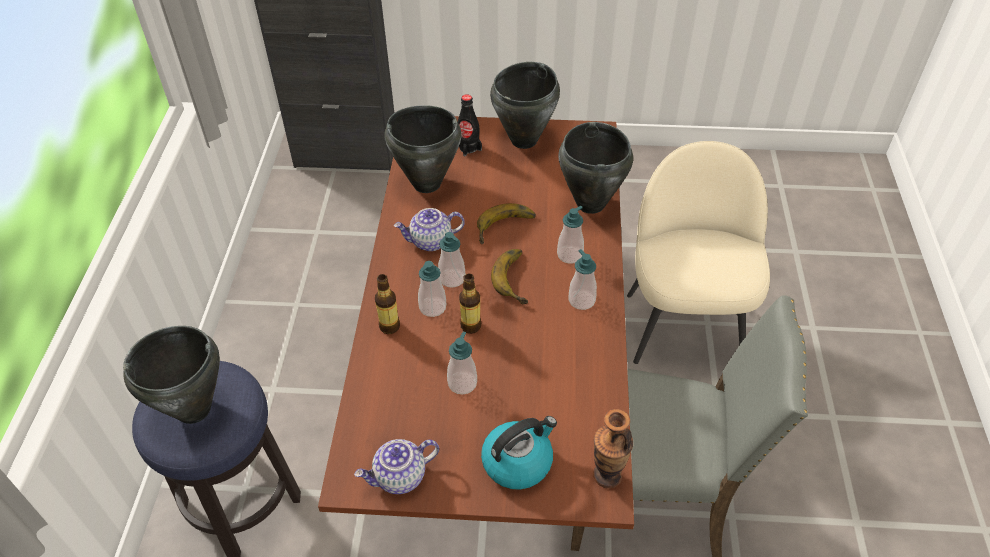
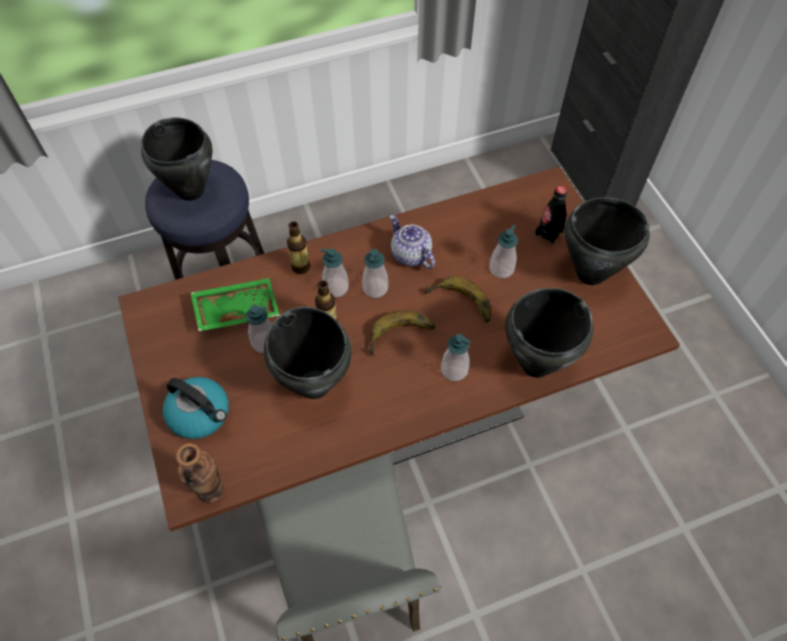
camera: 65 degrees right, 10 degrees up
(400, 477) = (158, 337): teapot -> none
(407, 395) = (236, 309): none -> green tray
(426, 183) = (480, 221): black cooking pot -> black cooking pot (315, 383)
(581, 300) = (401, 400): soap dispenser -> soap dispenser (501, 269)
(684, 325) = (565, 546): beige chair -> none

